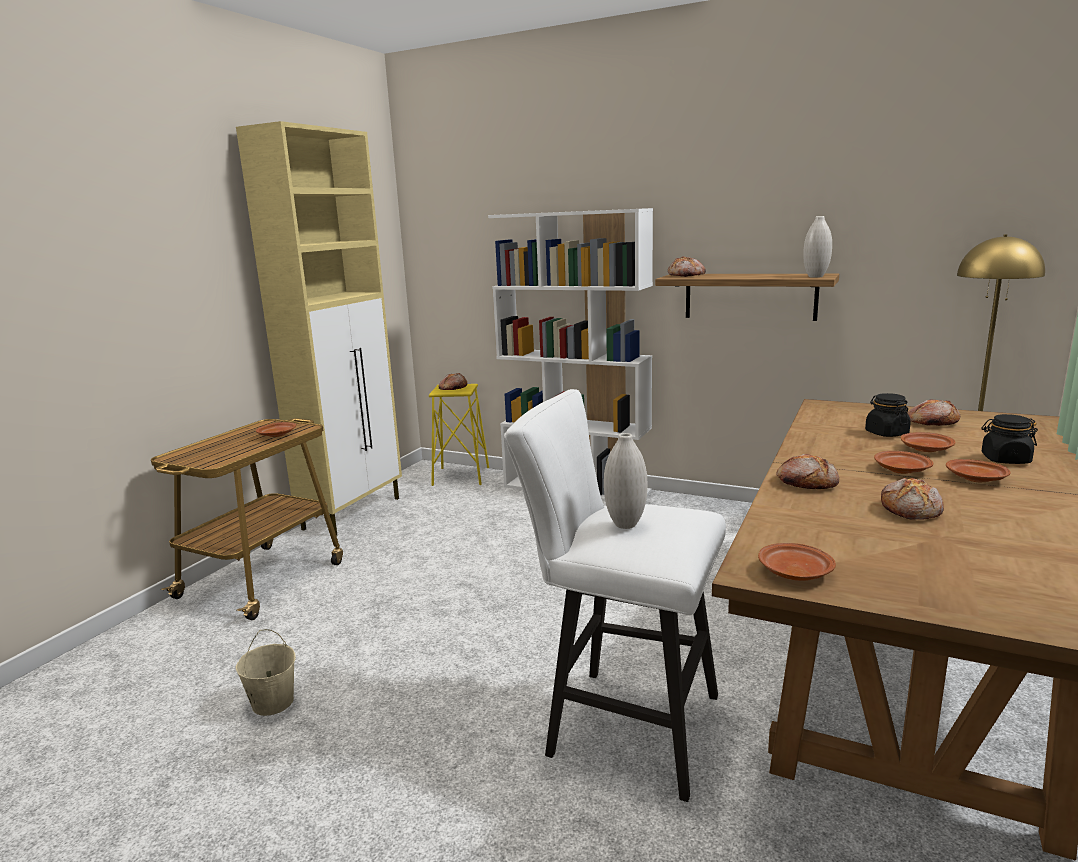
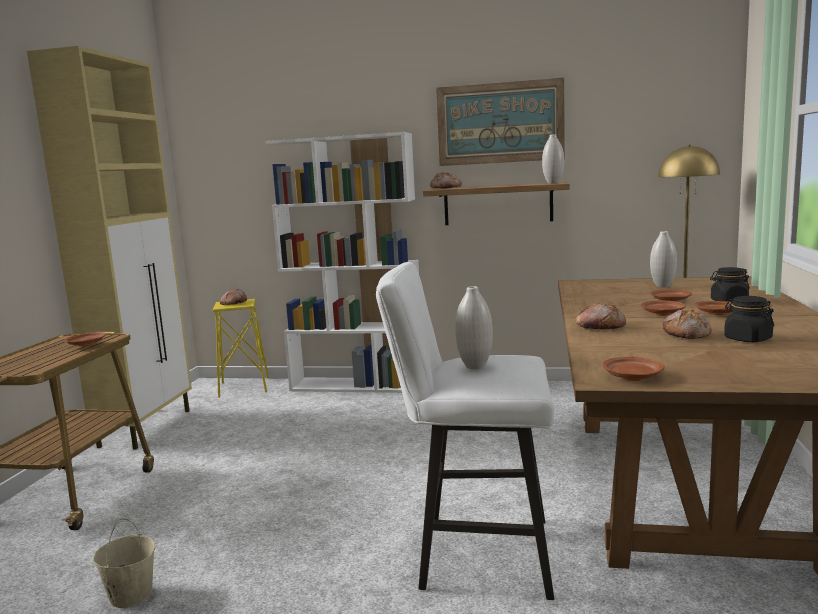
camera: 15 degrees left, 5 degrees down
(759, 198) = (500, 123): none -> picture
(886, 433) = (635, 294): black jar -> black jar (747, 339)
(931, 422) = (662, 286): bread -> white vase

